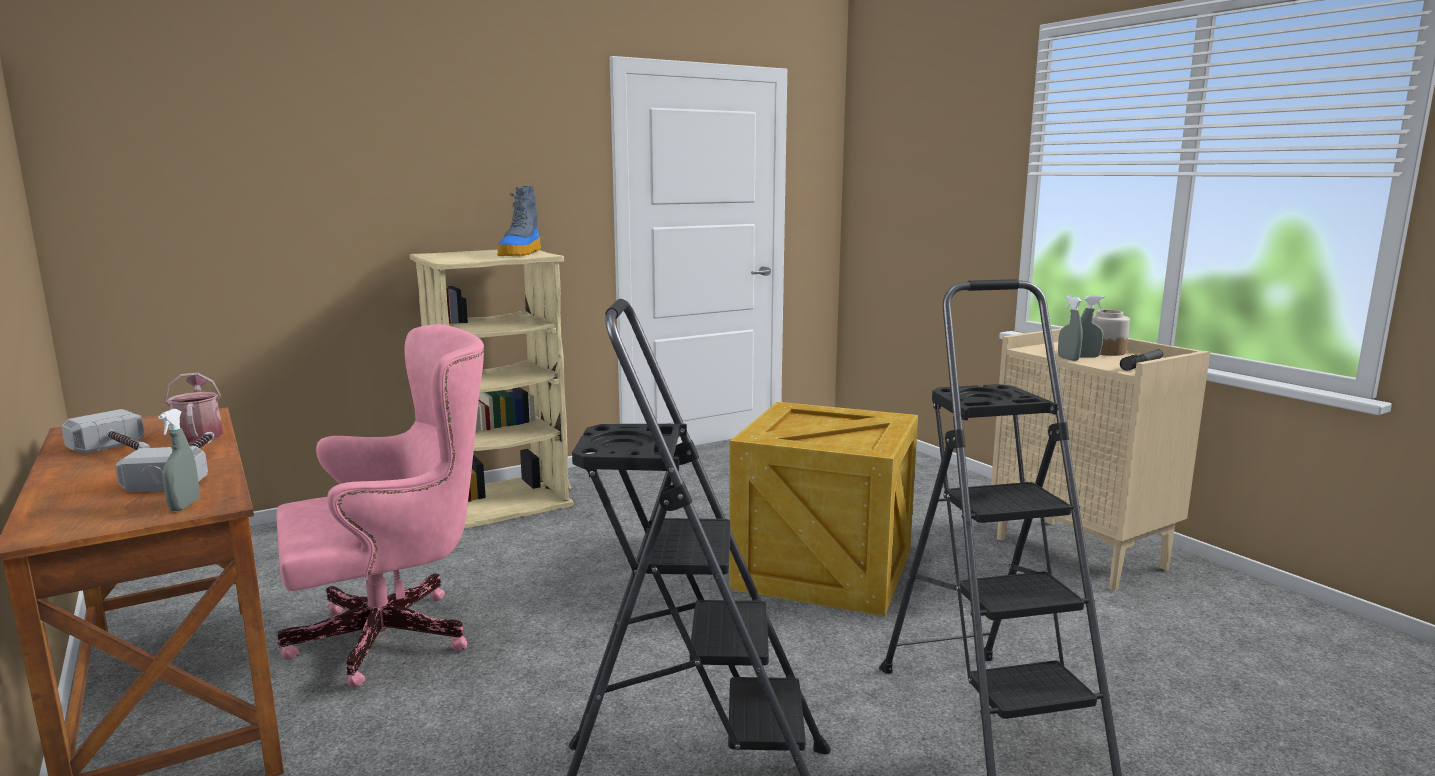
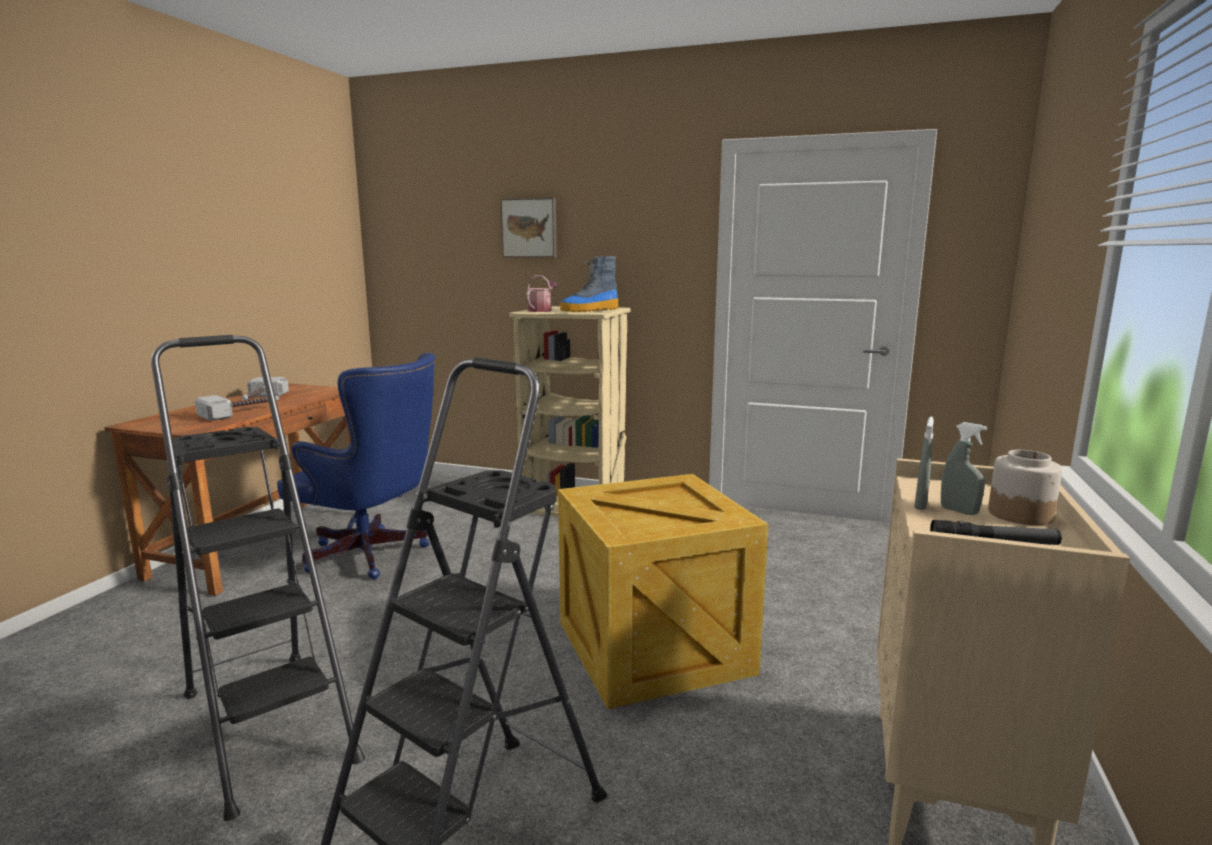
camera: 50 degrees right, 0 degrees up
(185, 506) = (185, 427): grey spray bottle -> none
(199, 434) = (303, 398): watering can -> watering can (541, 310)
(373, 148) = (530, 228): none -> picture
(395, 635) = (372, 555): pink office chair -> blue office chair

